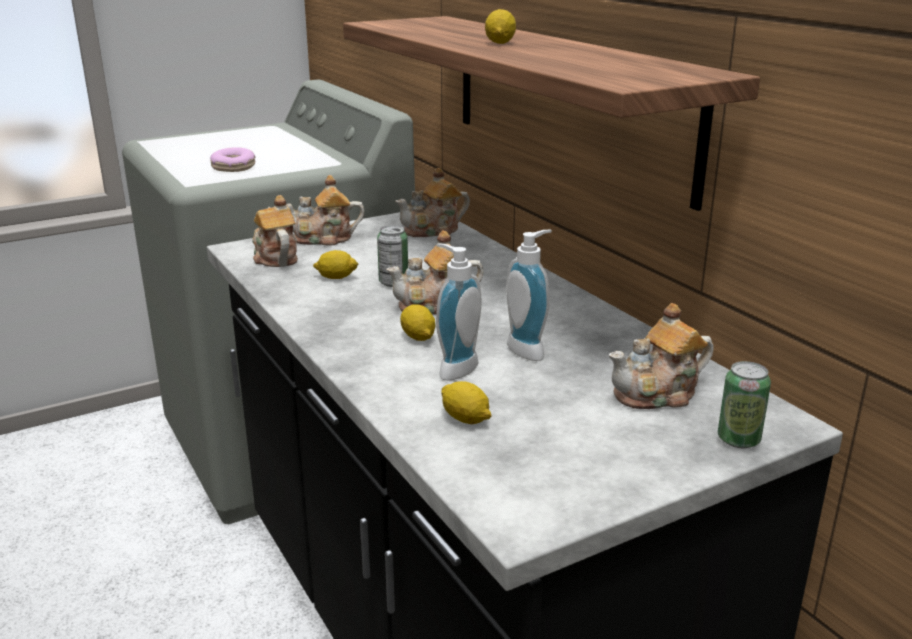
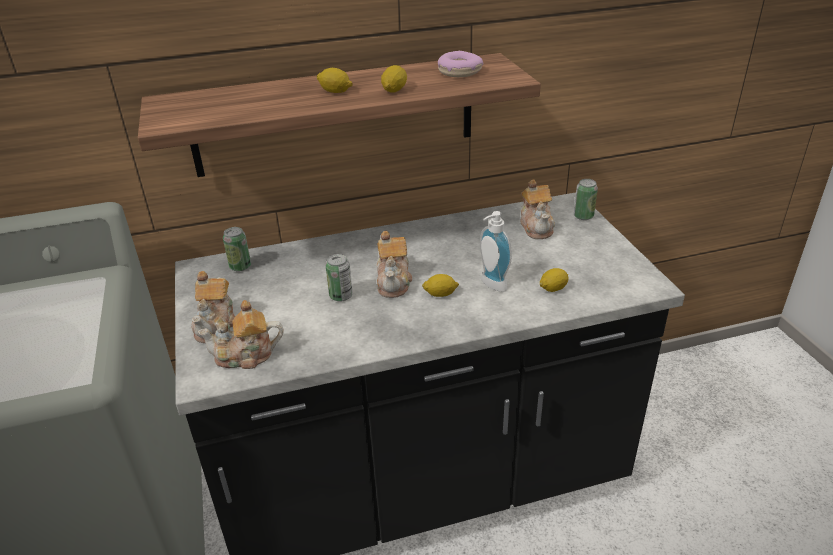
camera: 75 degrees left, 10 degrees up
(233, 168) = (46, 348): donut -> donut (460, 72)
(336, 277) = (314, 323): lemon -> lemon (394, 90)
(433, 231) = (240, 266): teapot -> can
(530, 349) = (473, 255): soap dispenser -> none

